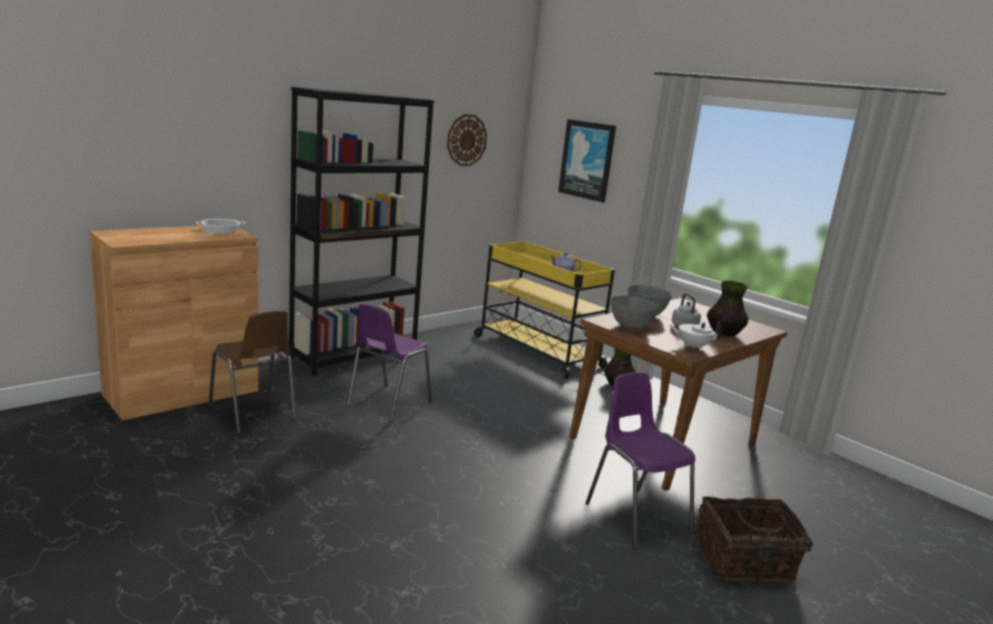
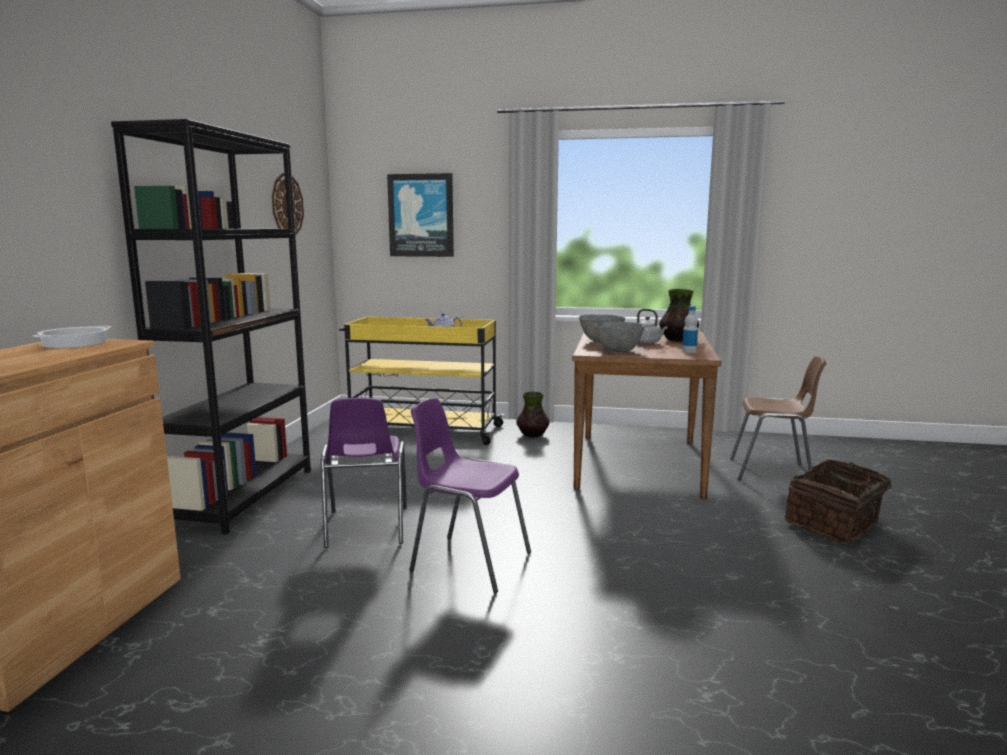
camera: 35 degrees left, 5 degrees down
(253, 414) = (220, 607): brown chair -> brown chair (772, 471)
(635, 516) = (726, 527): purple chair -> purple chair (468, 561)
(692, 346) = (689, 352): white teapot -> bottle

